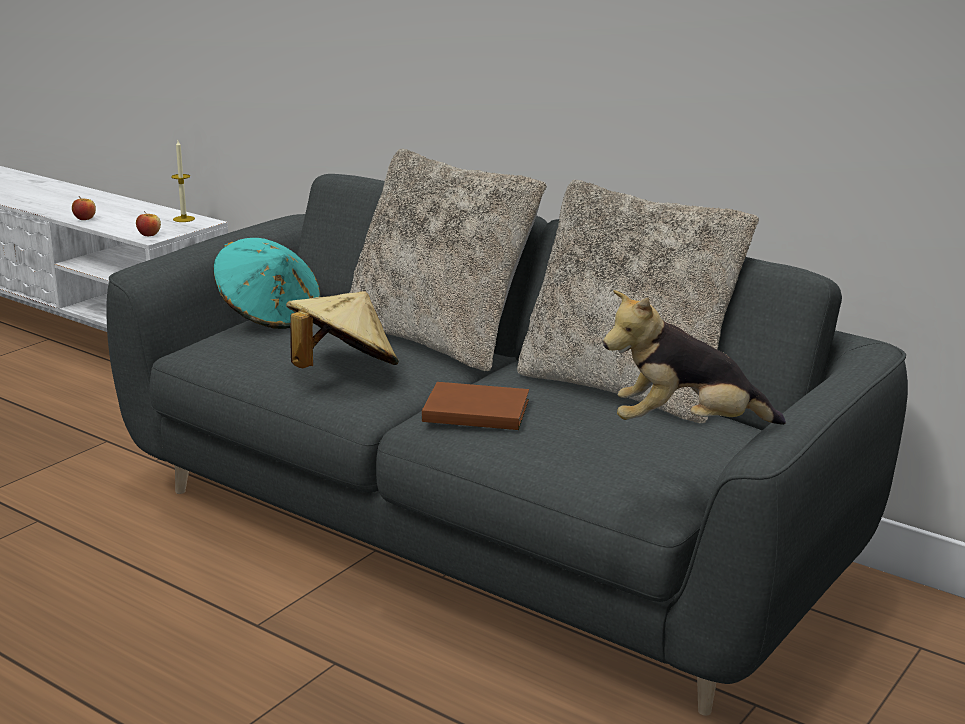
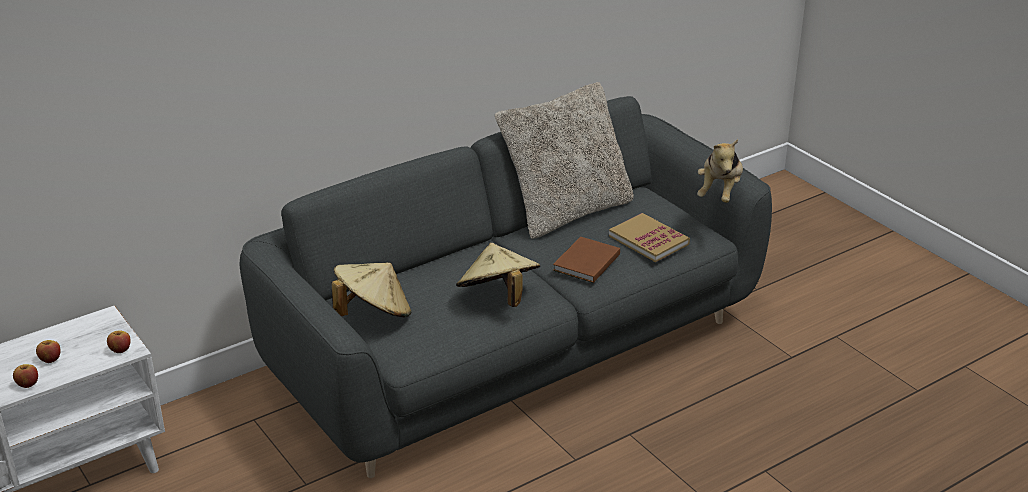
camera: 70 degrees left, 10 degrees up
(126, 218) = (50, 359): none -> apple
(184, 219) = (84, 327): candle -> none
(269, 316) = (373, 314): turquoise hat -> beige hat
(438, 337) = (452, 254): beige pillow -> none
(580, 445) = (648, 240): none -> book

